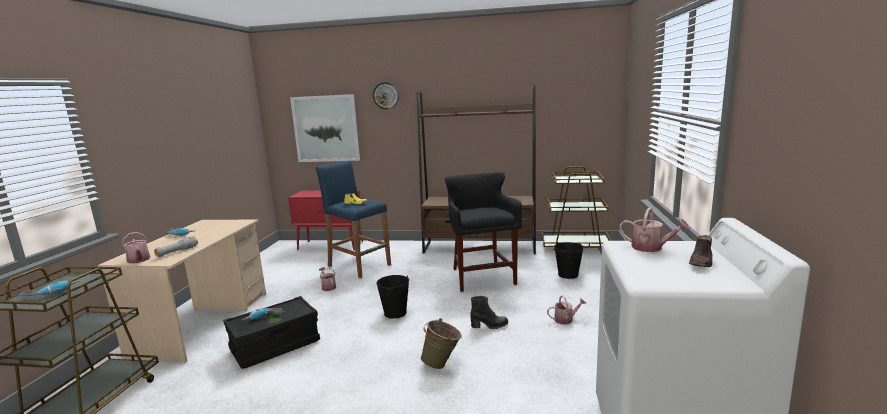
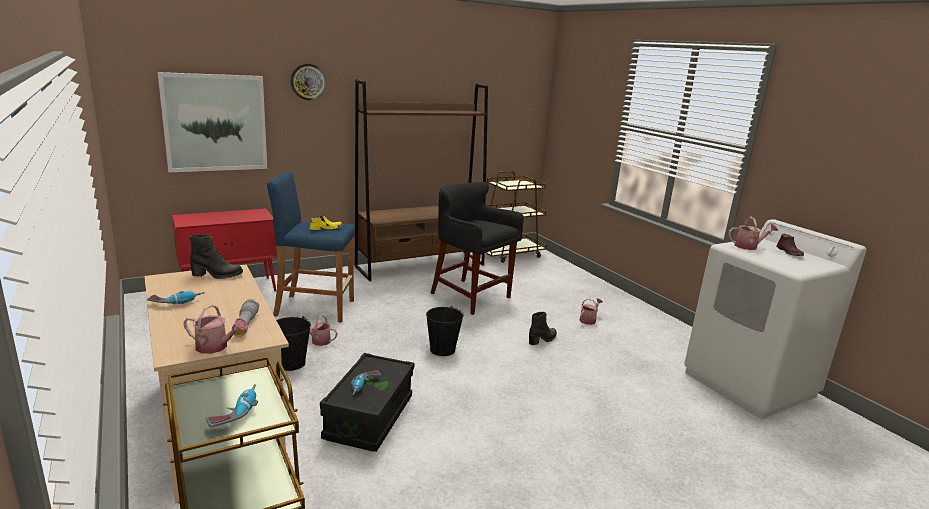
camera: 40 degrees left, 5 degrees up
(229, 223) = (217, 275): none -> black boot
(442, 364) = (555, 382): green bucket -> none
(568, 274) = (537, 280): black bucket -> black bucket (291, 363)

